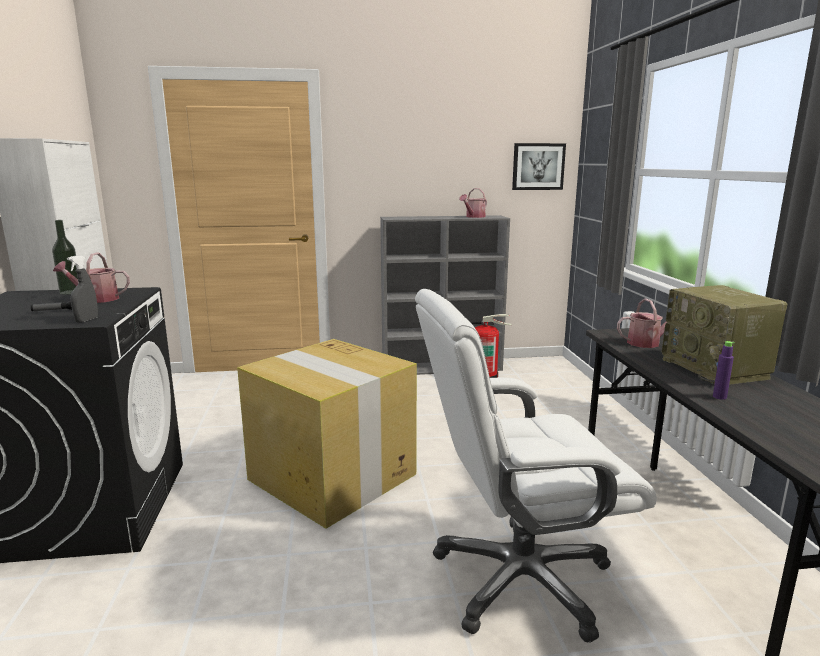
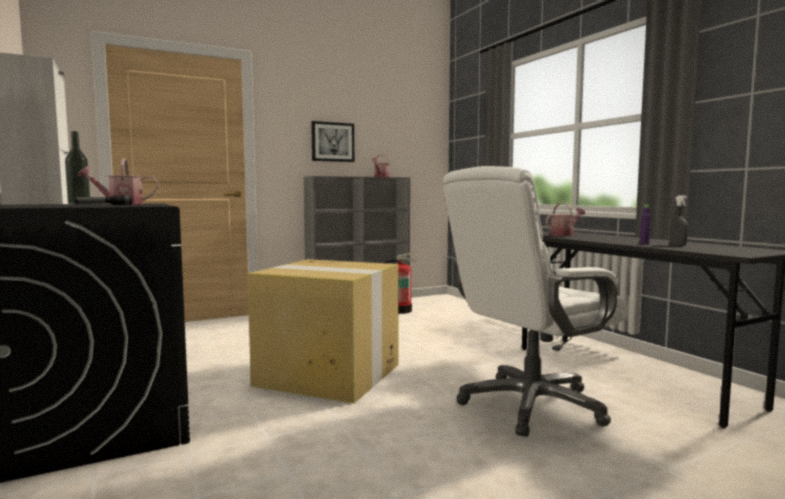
camera: 20 degrees left, 10 degrees down
(87, 320) = (148, 205): grey spray bottle -> grey spray bottle (678, 245)
(538, 166) = (421, 141): picture -> picture (332, 142)
(716, 369) = (623, 239): radio -> none

